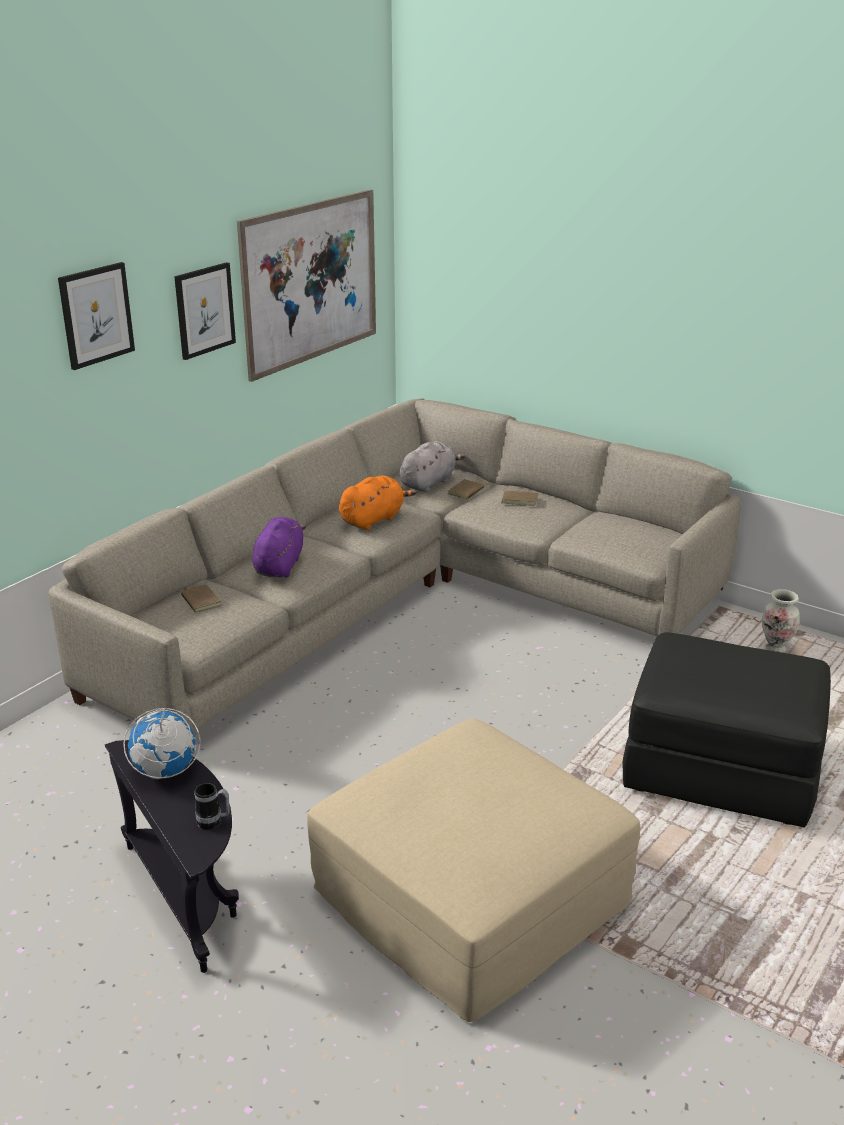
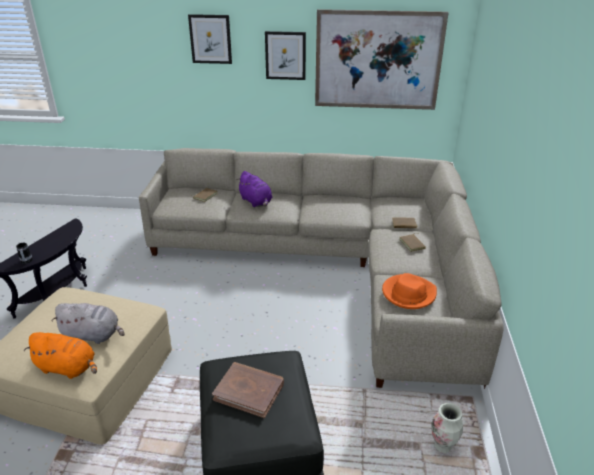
camera: 60 degrees right, 5 degrees up
(164, 772) = (59, 238): globe -> none
(279, 565) = (256, 202): purple plush toy -> purple plush toy turned 75 degrees clockwise
(373, 519) = (332, 208): orange plush toy -> orange plush toy (68, 368)
(429, 483) = (398, 209): grey plush toy -> grey plush toy (93, 335)
(617, 534) = (408, 293): none -> orange hat
(723, 675) = (249, 391): none -> brown book

